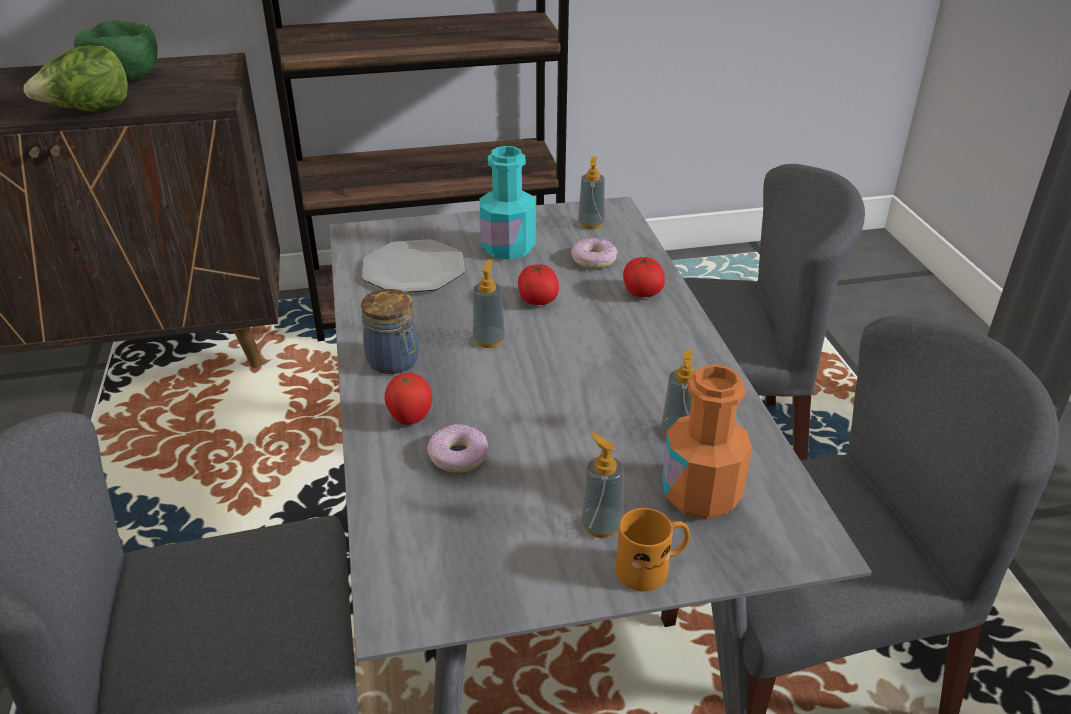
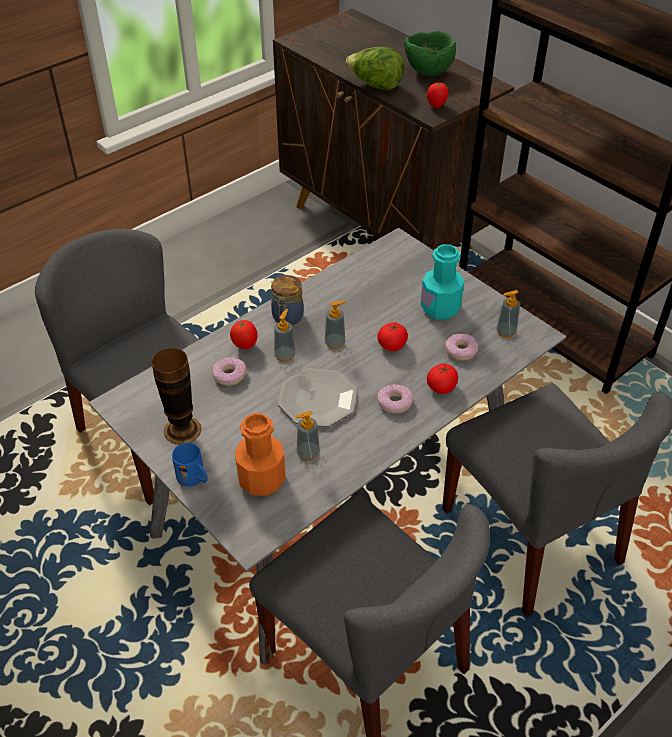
camera: 60 degrees right, 10 degrees up
(201, 94) = (436, 106): none -> tomato
(413, 269) = (380, 282): plate -> plate (317, 399)
(533, 548) = (182, 430): none -> vase
(601, 525) = (213, 448): soap dispenser -> soap dispenser (285, 356)
(641, 333) = (395, 403): none -> donut
(651, 568) = (194, 478): orange mug -> blue mug

